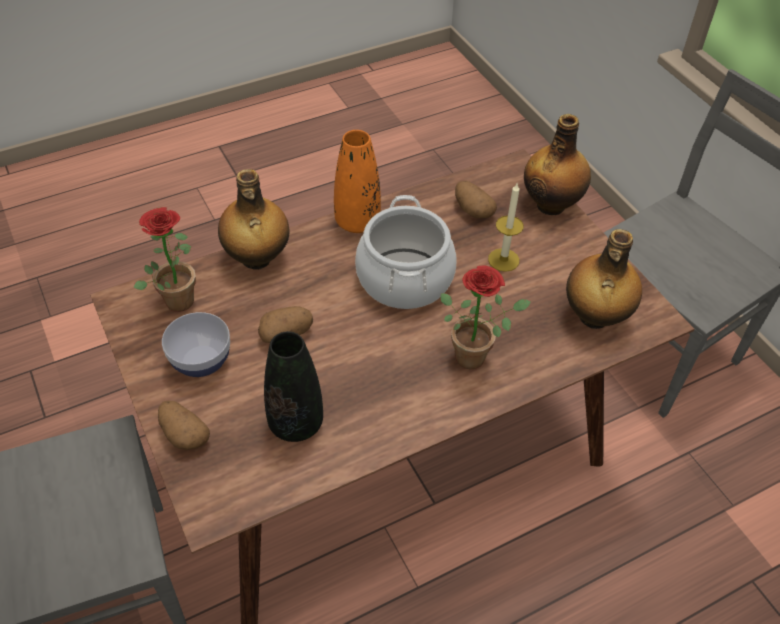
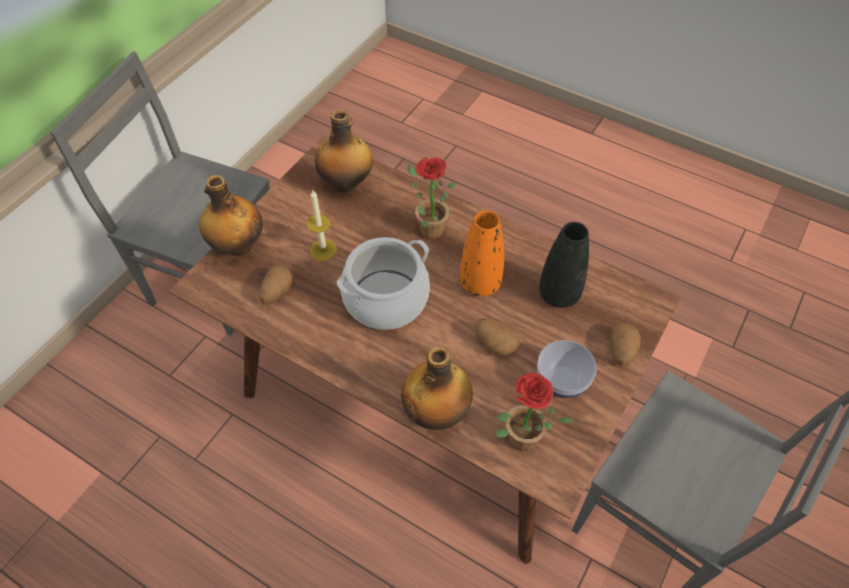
camera: 120 degrees left, 5 degrees up
(357, 222) = (343, 363): orange vase -> orange vase (480, 283)

